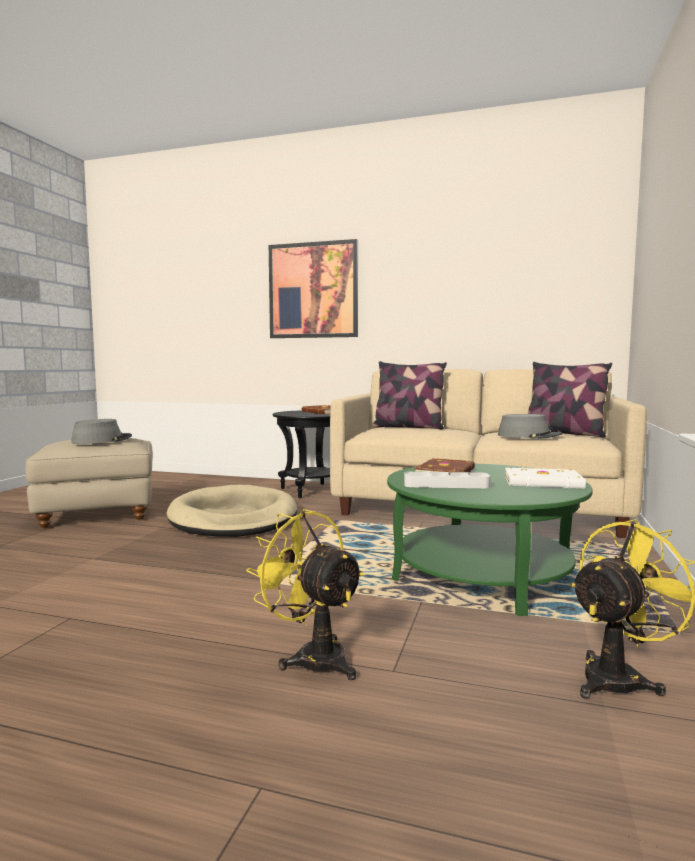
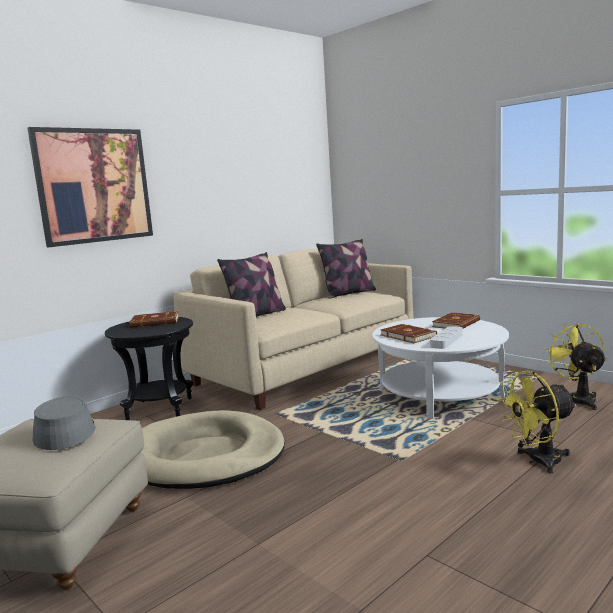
camera: 60 degrees left, 5 degrees up
(482, 575) = (439, 394): green coffee table -> white coffee table
(529, 436) = (351, 299): grey hat -> none
(543, 482) = (457, 324): white book -> brown book

